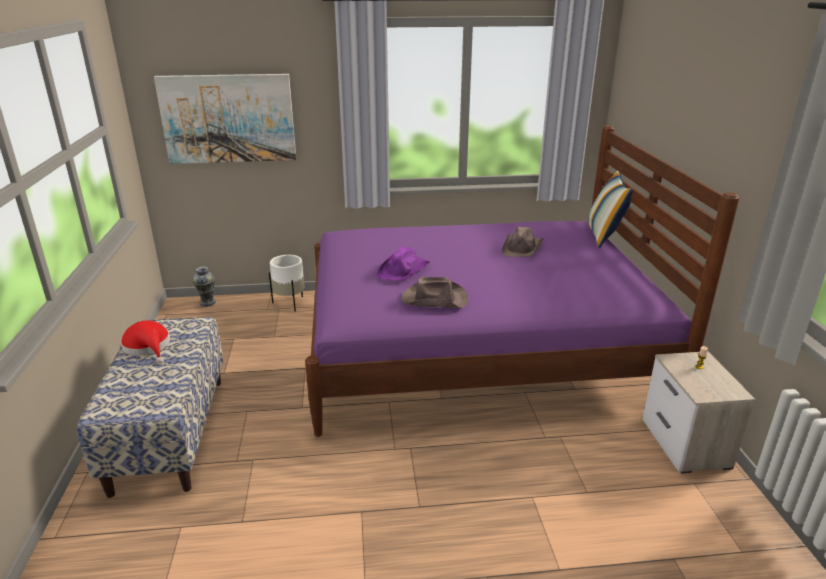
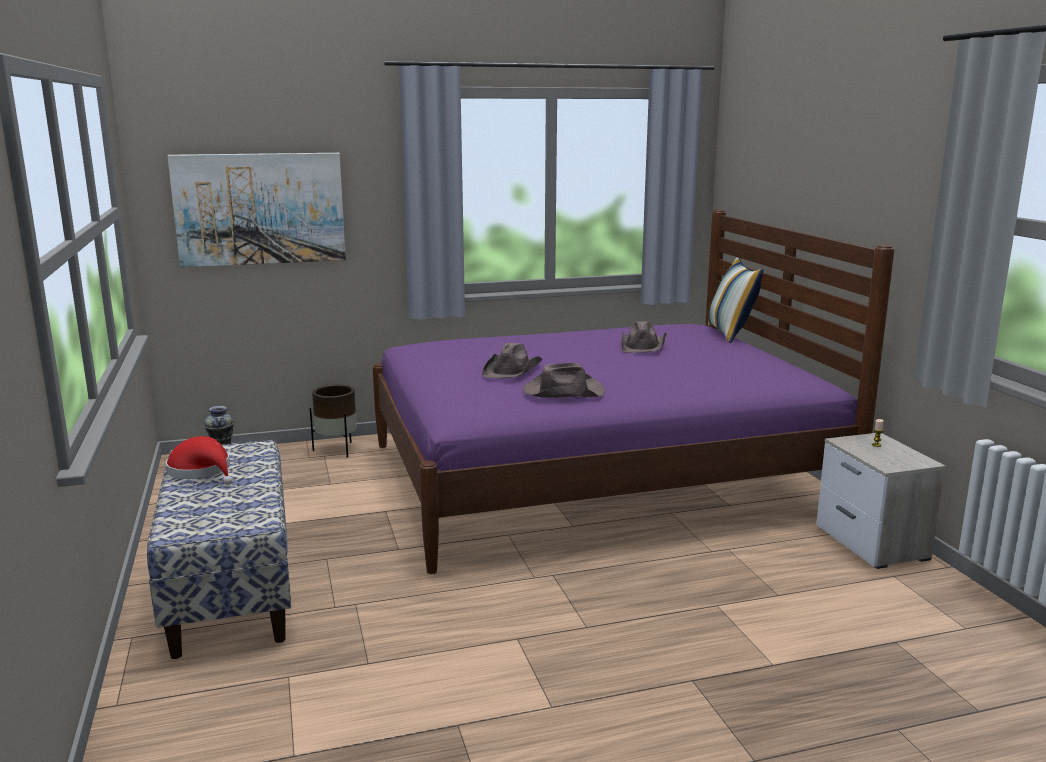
camera: 10 degrees left, 10 degrees down
(290, 303) = (337, 450): white planter -> brown planter
(404, 270) = (512, 370): purple hat -> brown hat

